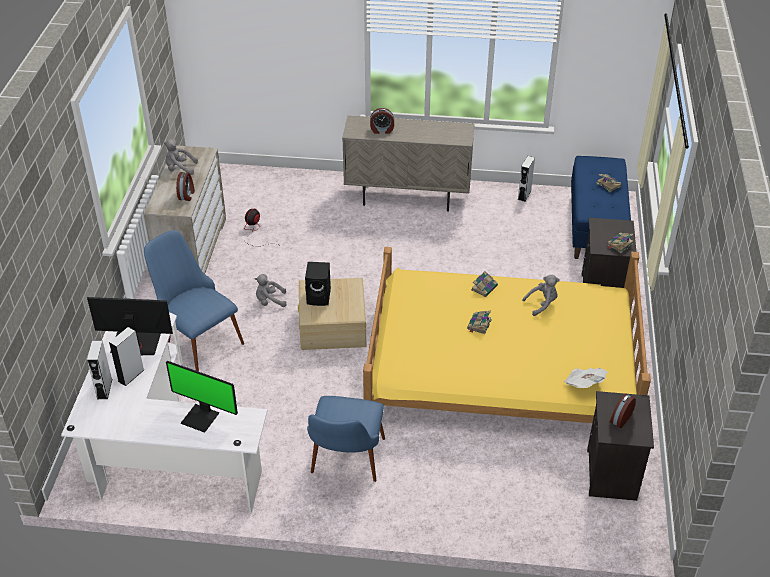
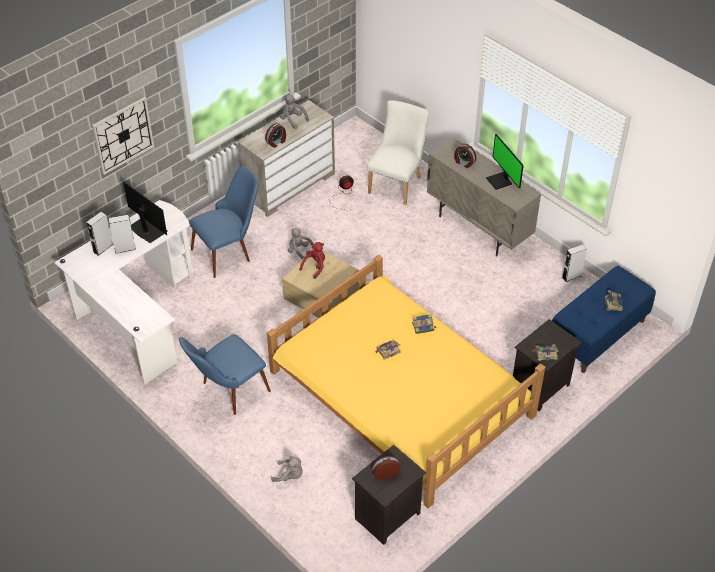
camera: 40 degrees right, 5 degrees up
(59, 242) = (123, 135): none -> wall clock
(197, 339) = (229, 251): blue chair -> blue chair turned 60 degrees clockwise
(201, 417) = (134, 300): monitor -> monitor (500, 181)
(294, 197) = (397, 183): none -> white chair
(319, 297) = (315, 266): black speaker -> red plush toy
(542, 304) = (450, 364): grey plush toy -> grey plush toy (290, 476)
(584, 384) = (409, 438): newspaper -> none

